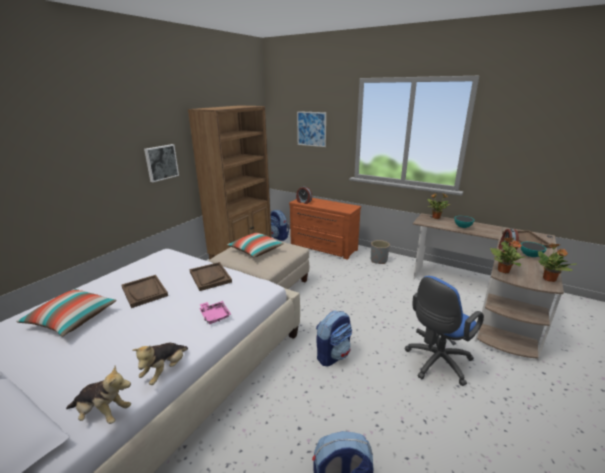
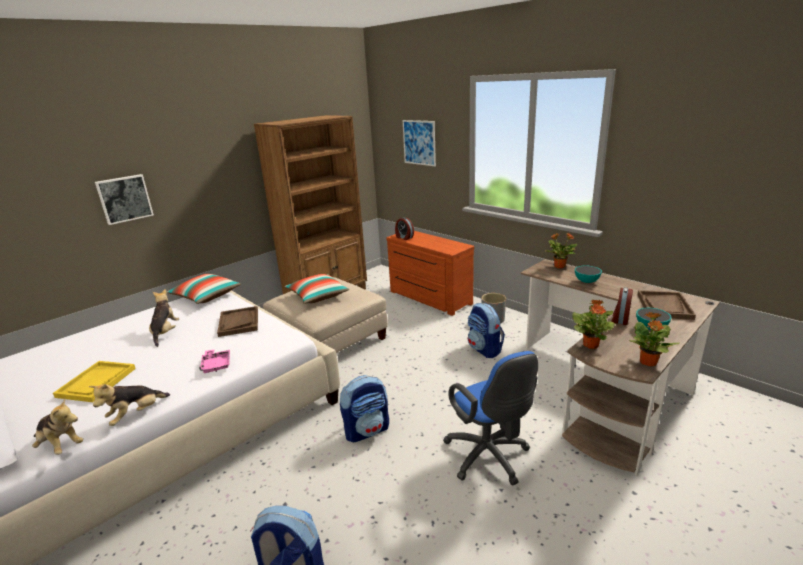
camera: 15 degrees right, 0 degrees up
(72, 319) = (85, 354): pillow -> pillow (206, 296)
(103, 345) = (96, 382): none -> yellow tray
(144, 292) = (165, 332): brown tray -> plush toy
(161, 162) = (219, 187): picture -> picture (124, 199)
(278, 237) = (381, 281): backpack -> backpack (484, 349)
(436, 363) = (489, 458): blue office chair -> blue office chair turned 90 degrees counterclockwise

